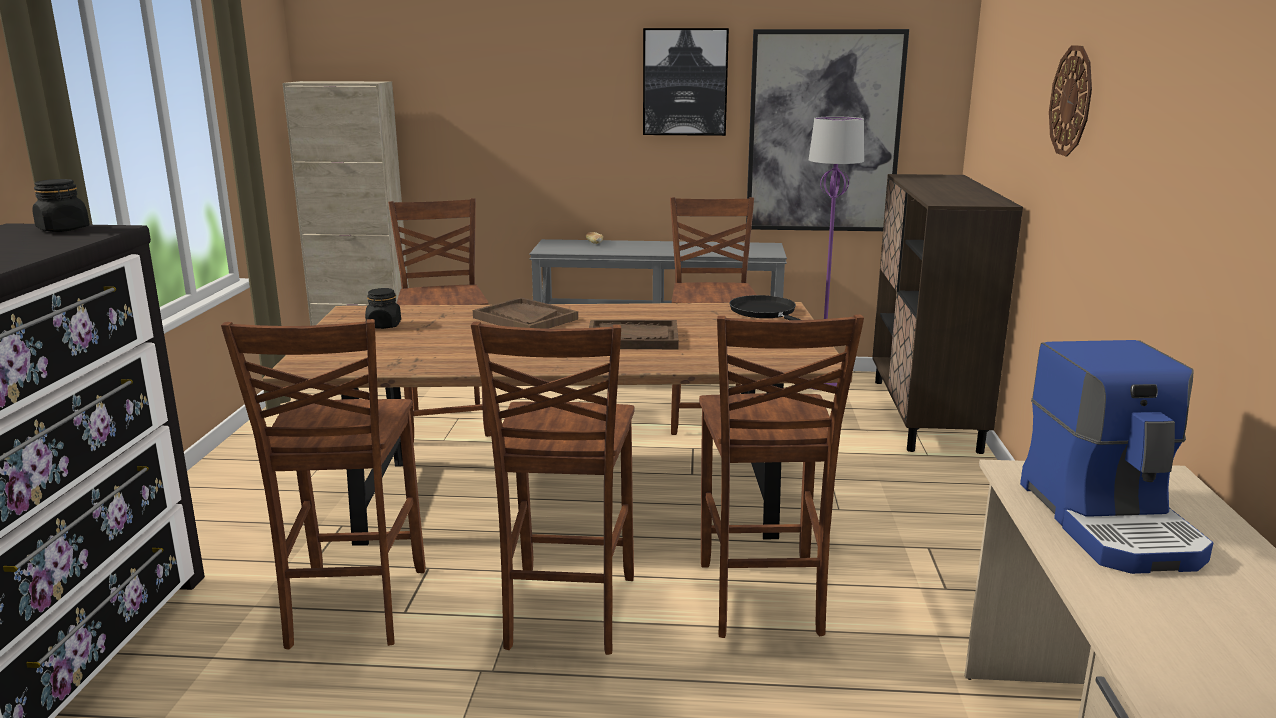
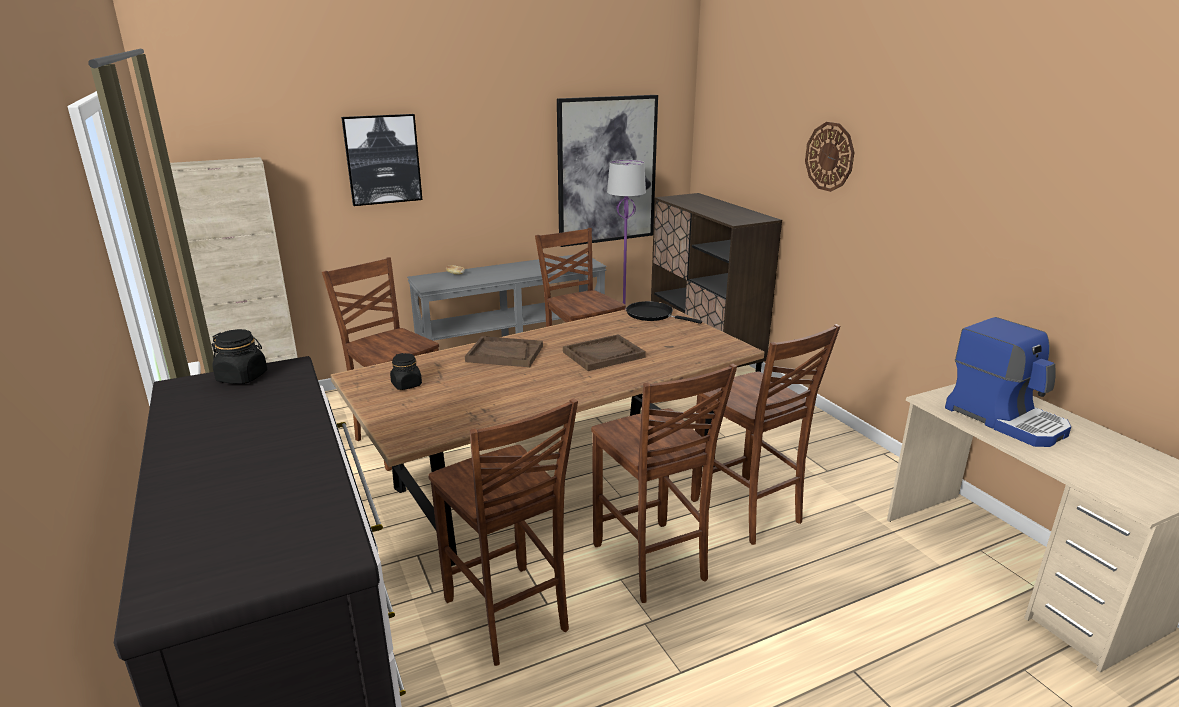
camera: 30 degrees left, 5 degrees up
(685, 82) = (510, 141): picture -> picture (382, 159)

